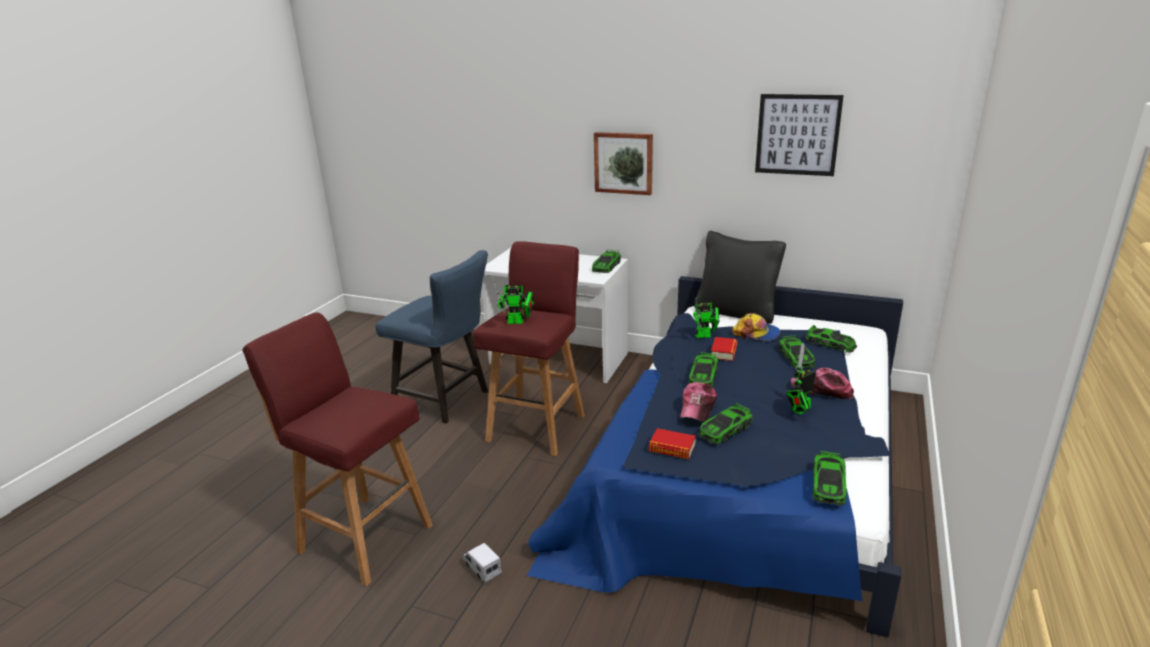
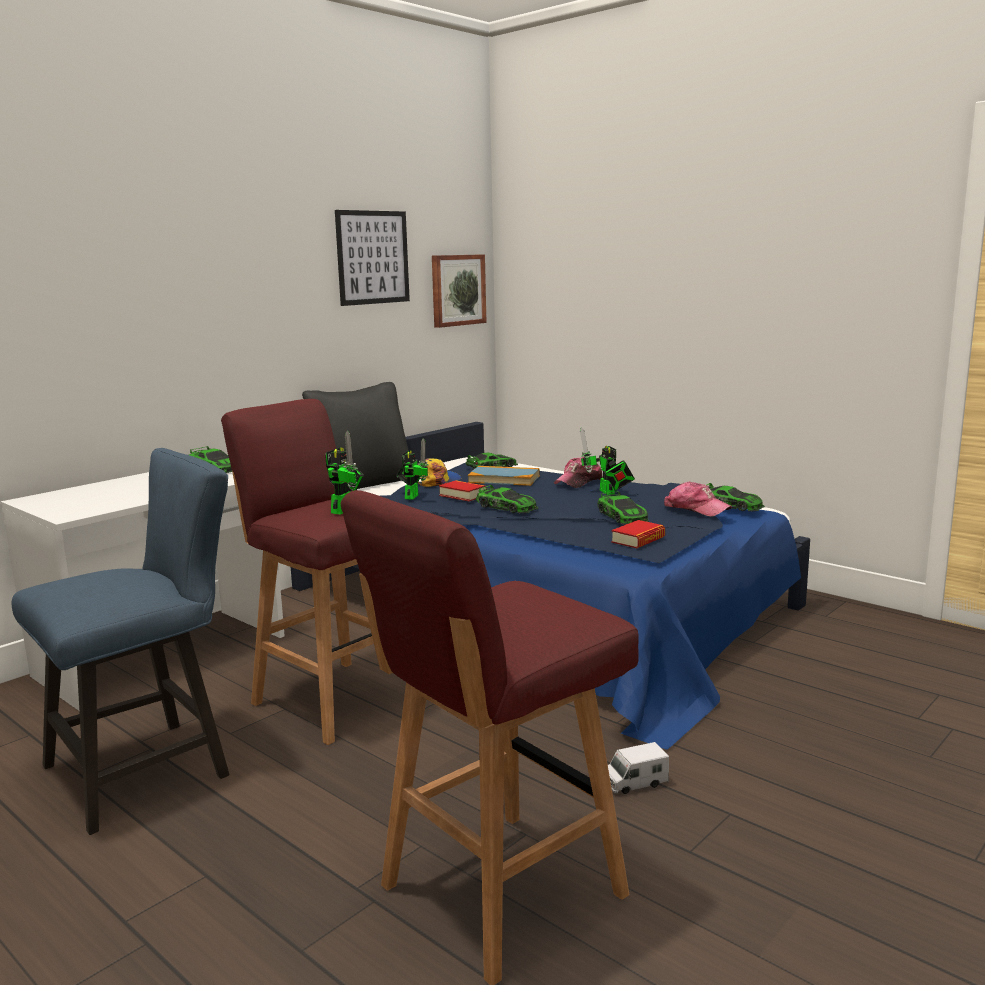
camera: 70 degrees left, 10 degrees down
(624, 163) = (186, 313): picture -> picture (457, 290)
(698, 408) = (573, 518): cap -> cap (696, 509)
(796, 357) = (504, 479): toy car -> book

